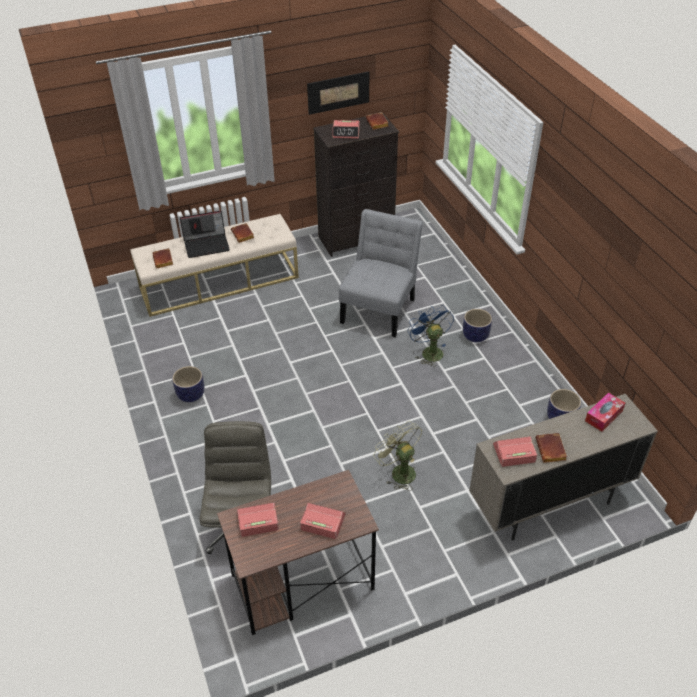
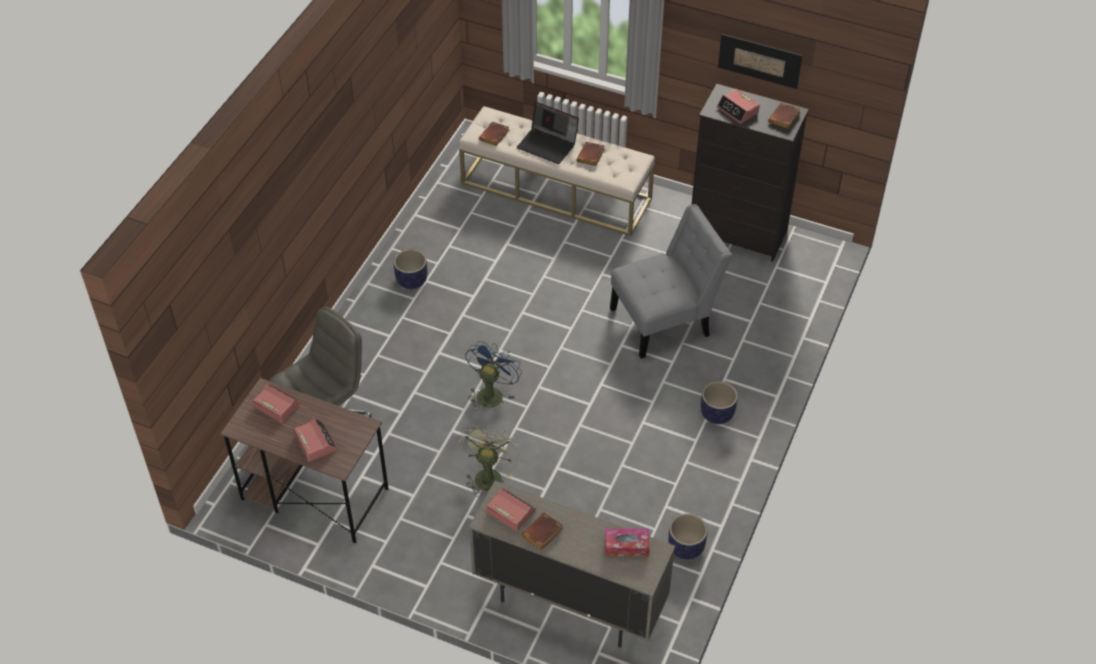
camera: 45 degrees right, 5 degrees up
(429, 351) = (654, 395): blue fan -> blue fan (491, 392)

